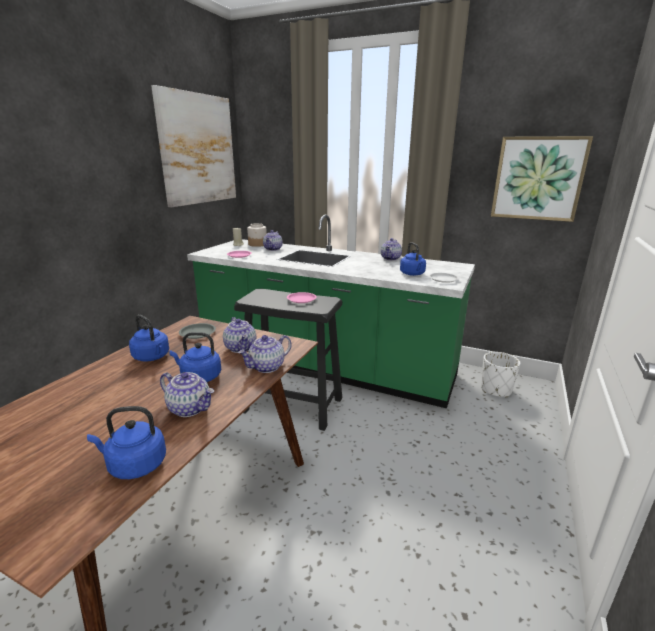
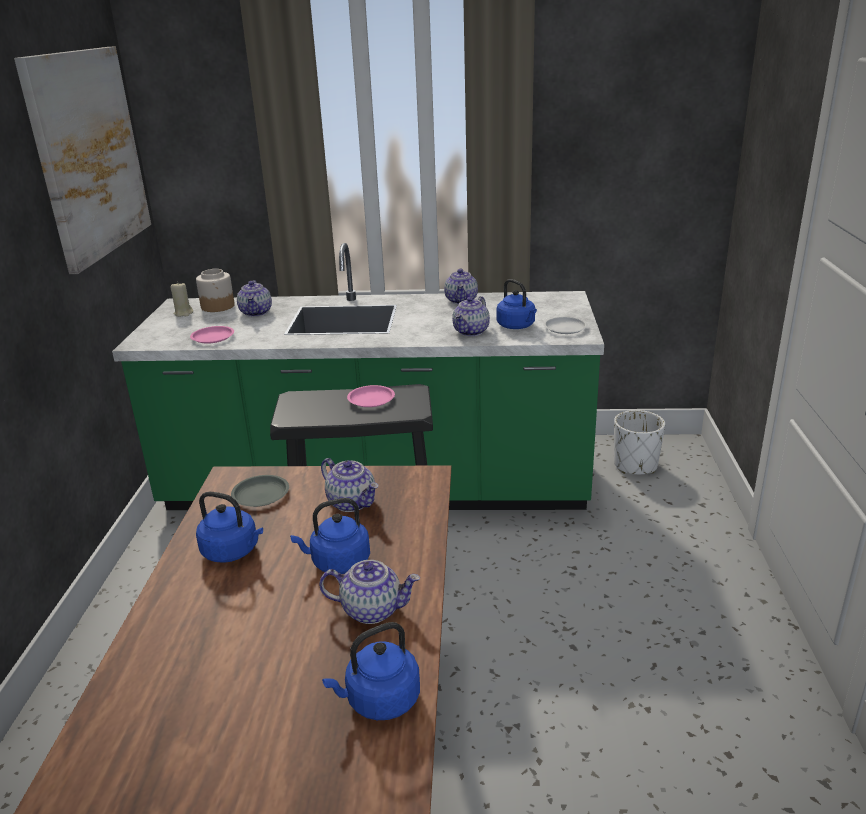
camera: 20 degrees left, 5 degrees up
(267, 367) = (417, 523): teapot -> teapot (471, 332)
(538, 178) = (653, 156): picture -> none

